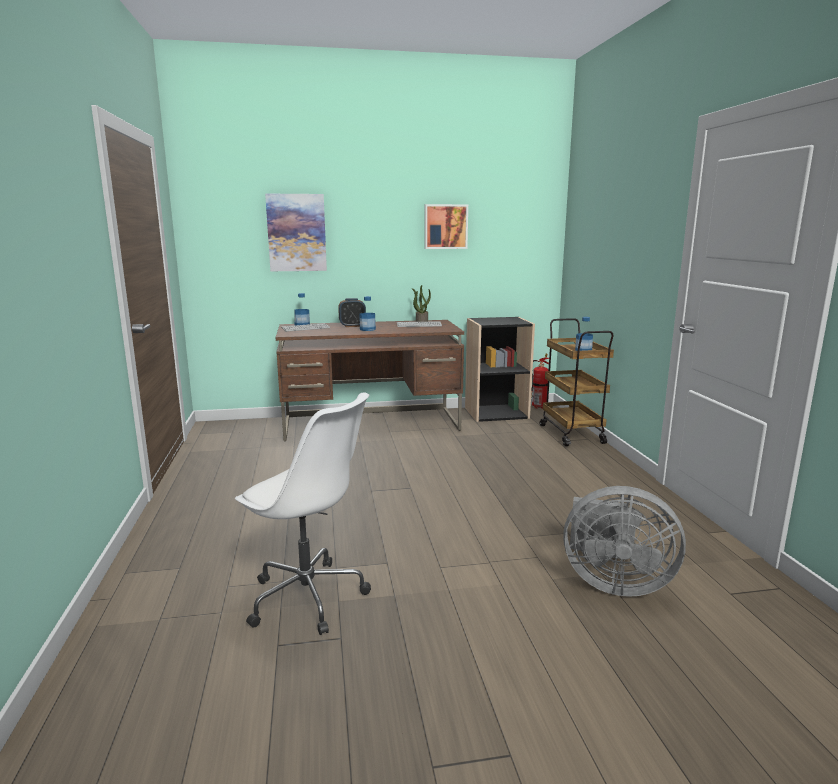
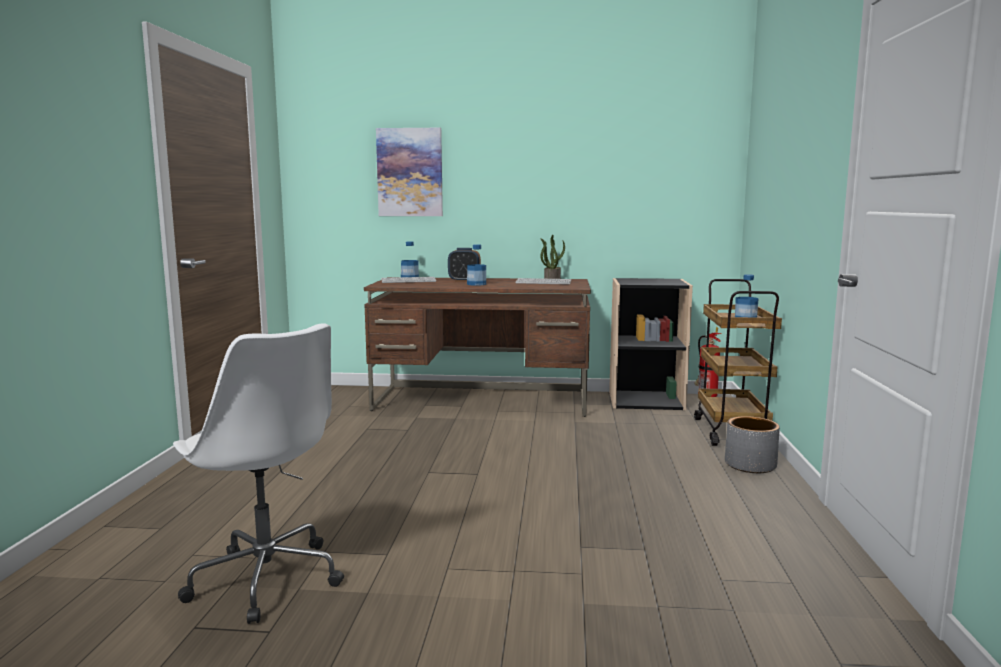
camera: 15 degrees right, 5 degrees down
(445, 226) = (586, 164): picture -> none
(598, 459) = (749, 465): none -> grey planter
(612, 582) = (666, 620): grey fan -> none

